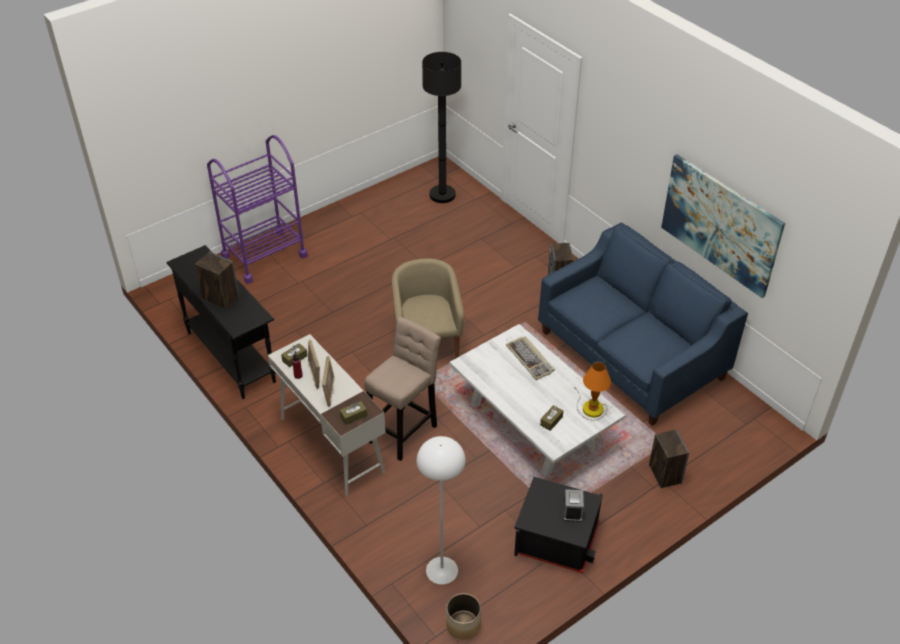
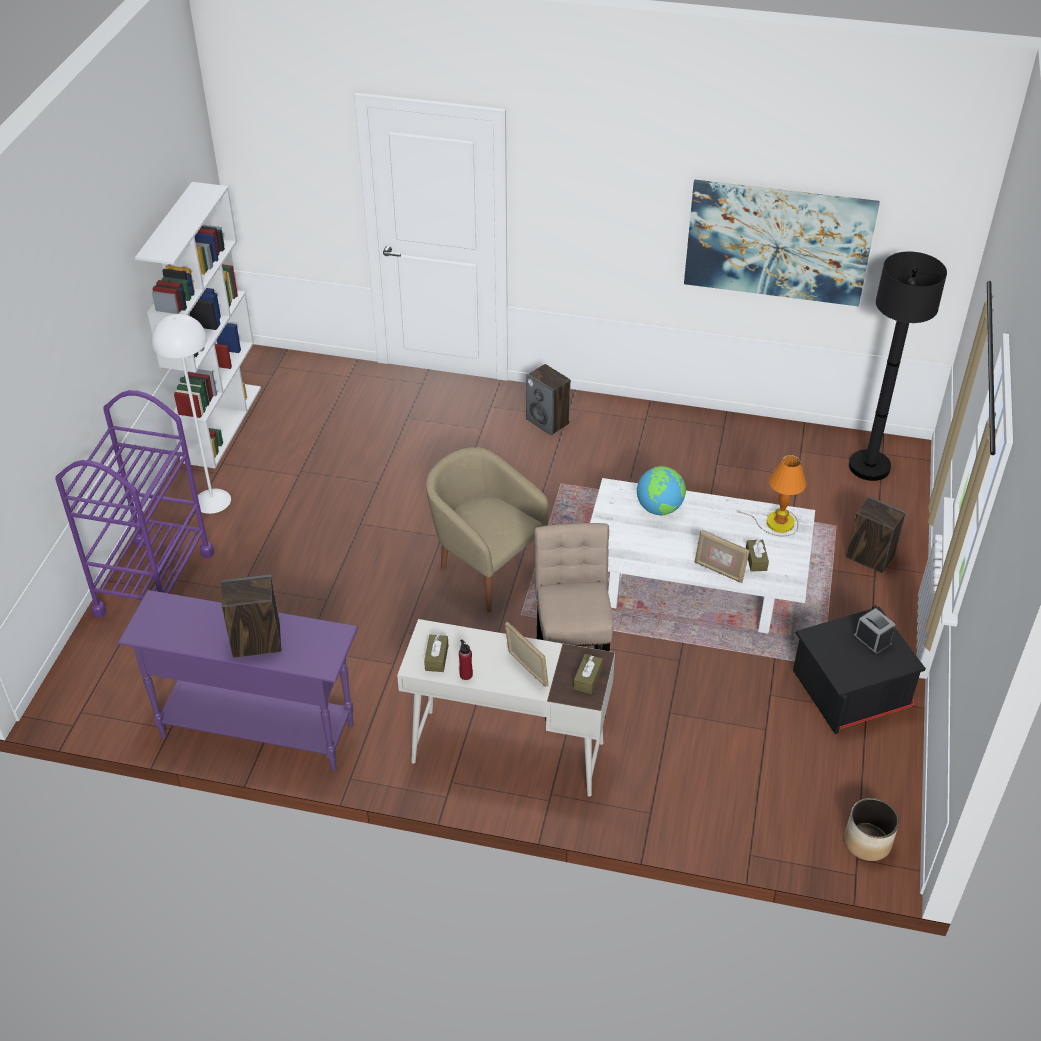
camera: 40 degrees left, 0 degrees up
(231, 356) = (257, 730): black console table -> purple console table
(315, 374) = (484, 661): picture frame -> picture frame (719, 571)
(382, 191) = (221, 424): none -> white bookcase
(441, 570) = (782, 802): white floor lamp -> white floor lamp (212, 501)
(442, 195) = (302, 391): black floor lamp -> black floor lamp (869, 467)
(530, 359) = (659, 508): keyboard -> globe
(631, 355) = (705, 457): blue sofa -> none

